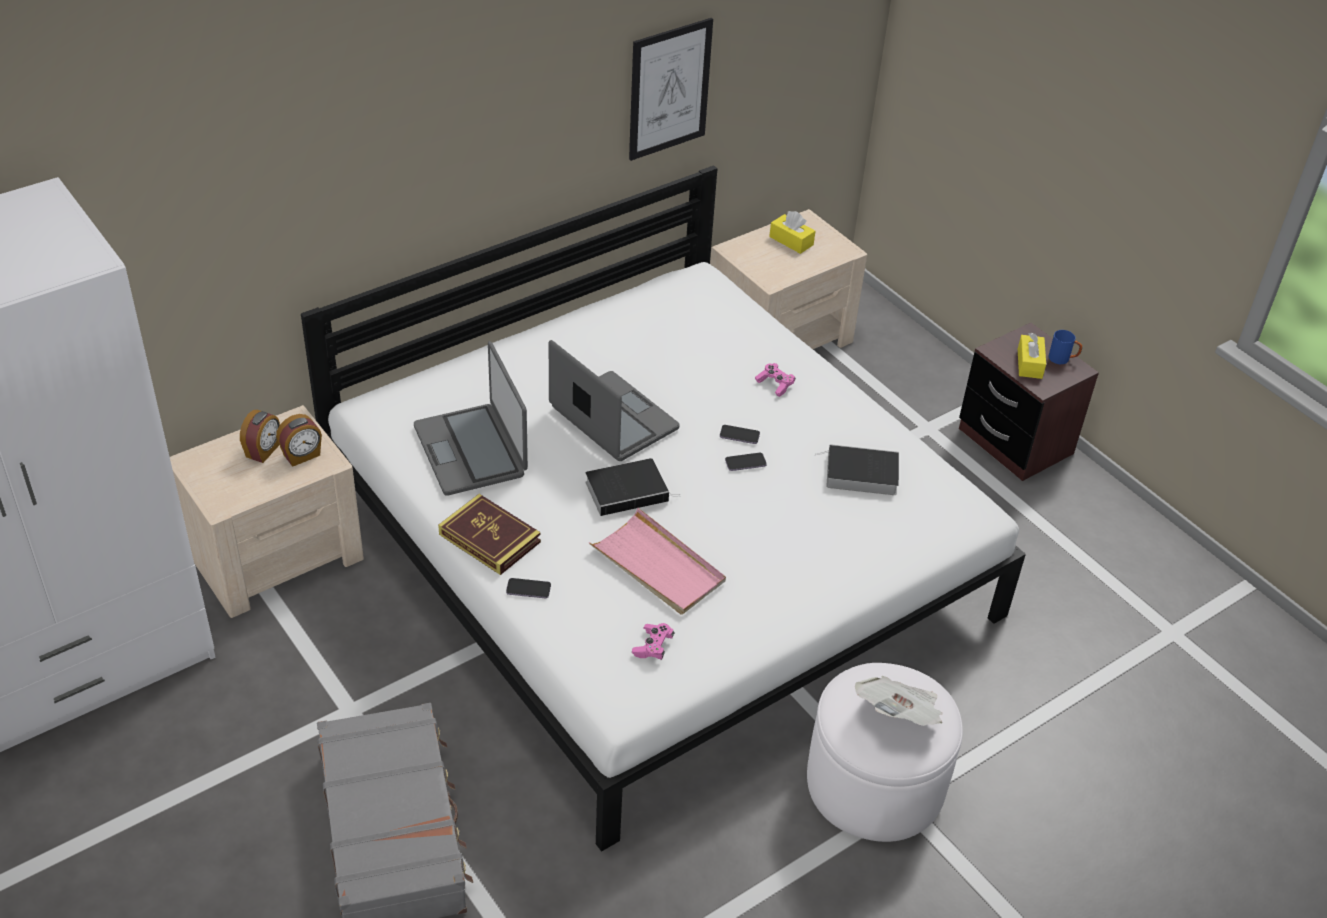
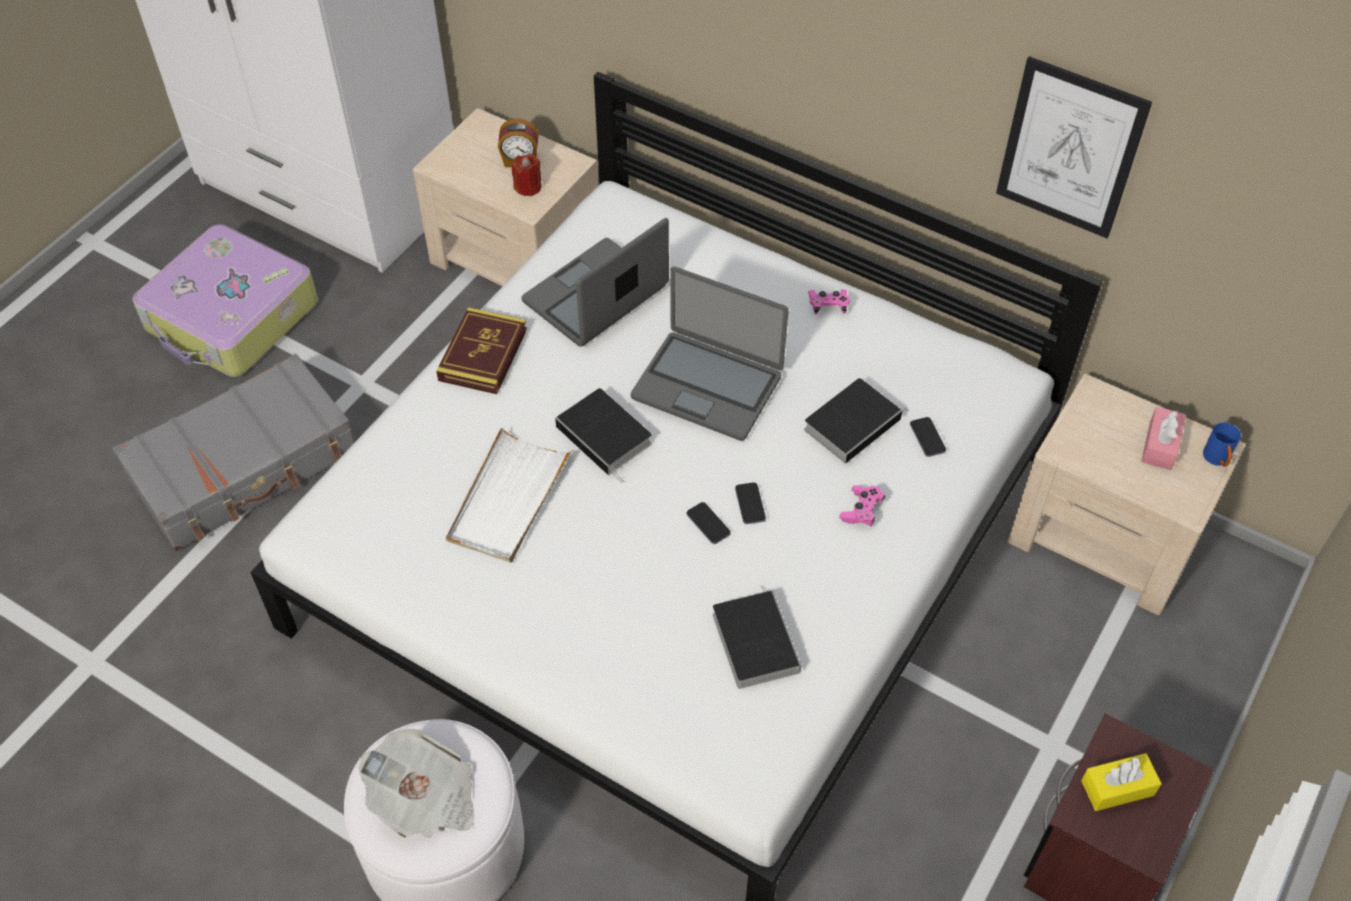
camera: 70 degrees right, 10 degrees up
(181, 796) = (232, 318): none -> suitcase
(302, 456) = (528, 187): alarm clock -> red candle
(528, 589) = (428, 408): phone -> phone (927, 438)
(612, 419) = (707, 385): laptop -> laptop turned 90 degrees clockwise
(653, 647) = (394, 532): pink game controller -> pink game controller (828, 306)
(658, 566) = (508, 499): pink tray -> white tray
(696, 359) = (853, 422): none -> book
(791, 241) = (1160, 445): yellow tissue box -> pink tissue box
(1062, 359) = (1158, 829): blue mug -> blue mug (1217, 460)

